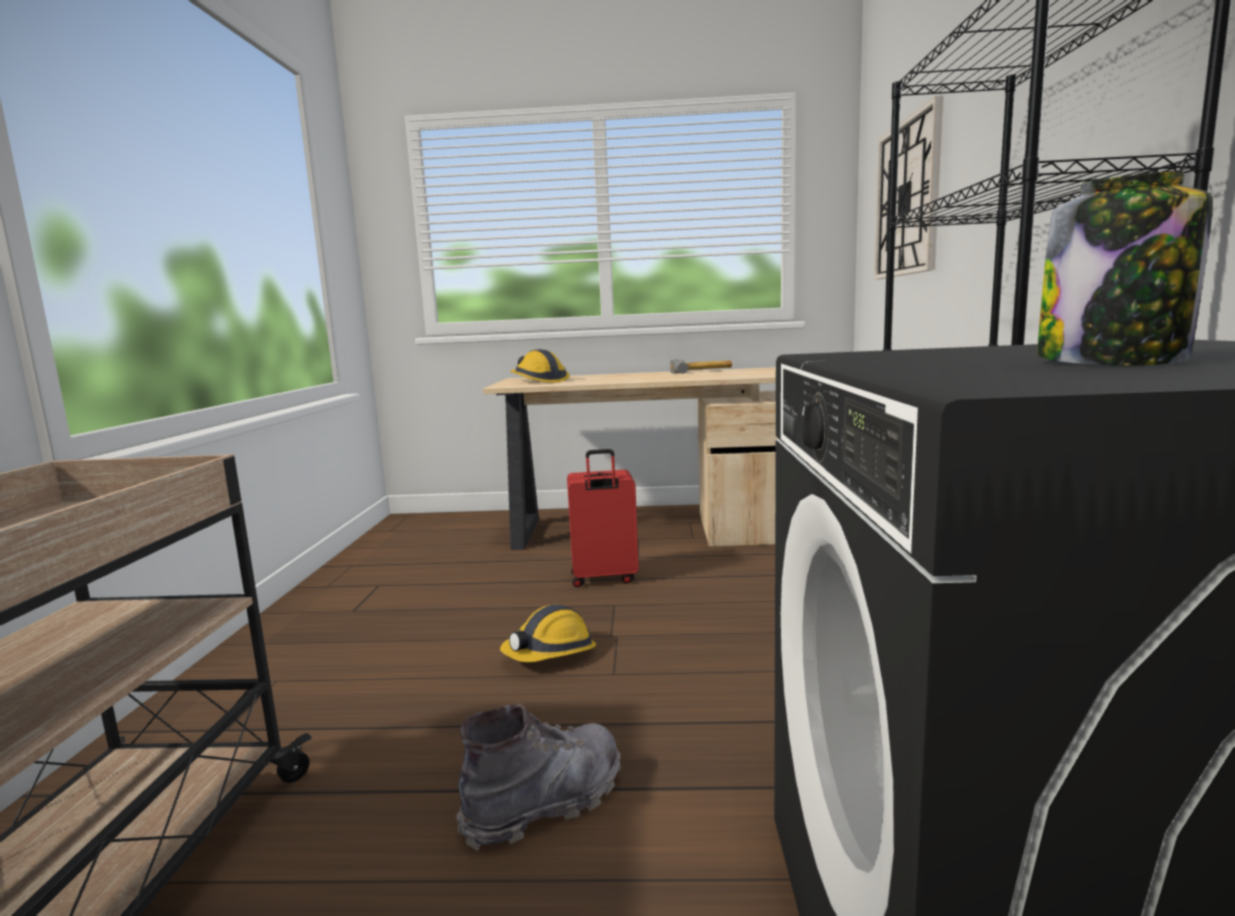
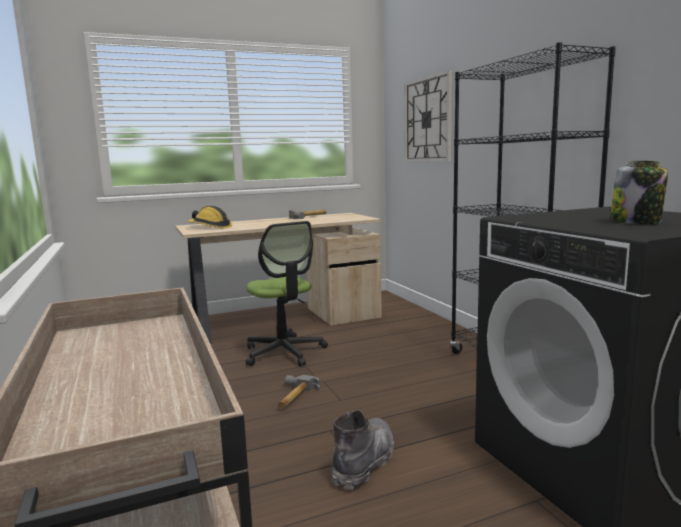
camera: 25 degrees left, 0 degrees up
(550, 653) = (293, 397): hard hat -> hammer
(604, 579) = (284, 352): red suitcase -> office chair

